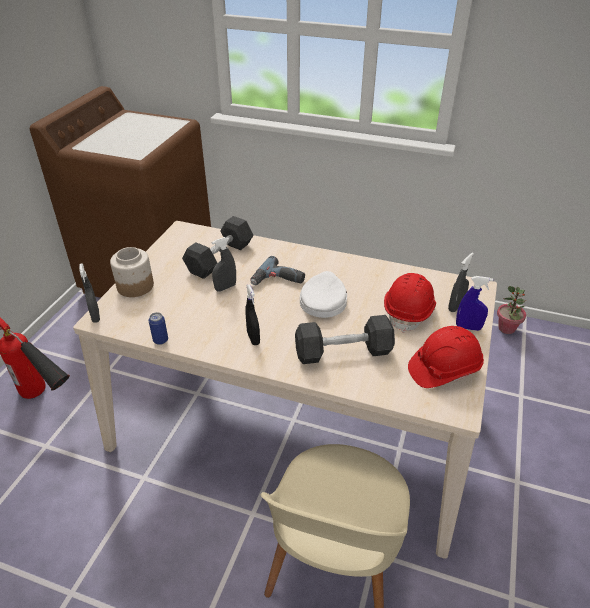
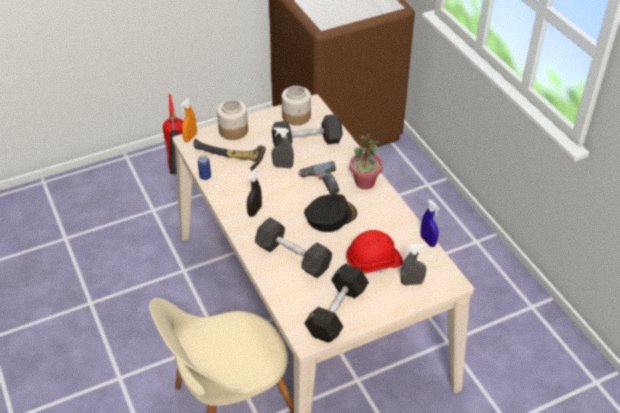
camera: 45 degrees right, 5 degrees up
(95, 316) = (190, 137): grey spray bottle -> orange spray bottle
(165, 310) = (230, 158): none -> hammer
(182, 244) = (296, 116): none -> jar
(323, 300) = (330, 216): white cap -> black cap
(443, 369) = (336, 312): red hard hat -> black dumbbell
(468, 327) = (396, 301): blue spray bottle -> blue spray bottle (428, 241)
(506, 328) = (580, 368): potted plant -> potted plant (364, 183)

